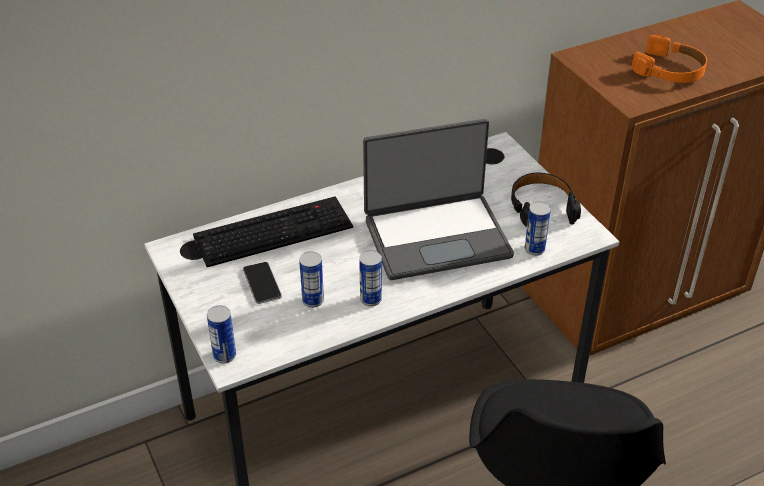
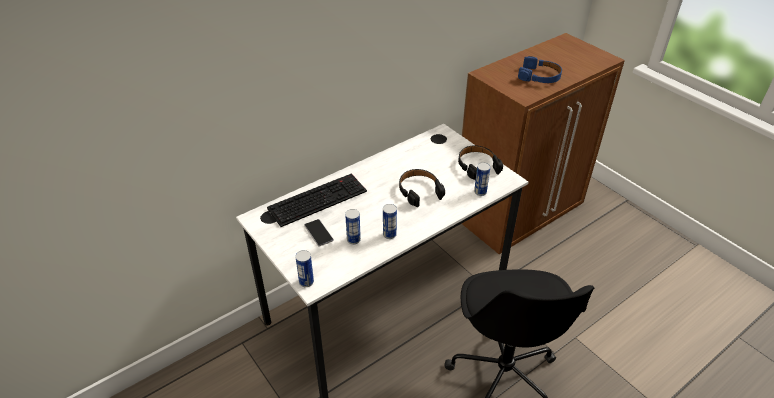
camera: 10 degrees left, 0 degrees up
(436, 236) = (419, 191): laptop -> black headphones
(669, 70) = (539, 76): orange headphones -> blue headphones

